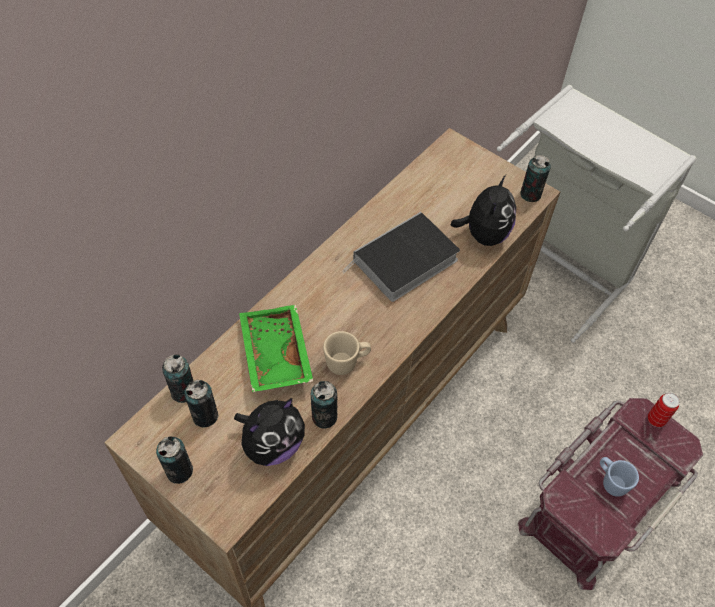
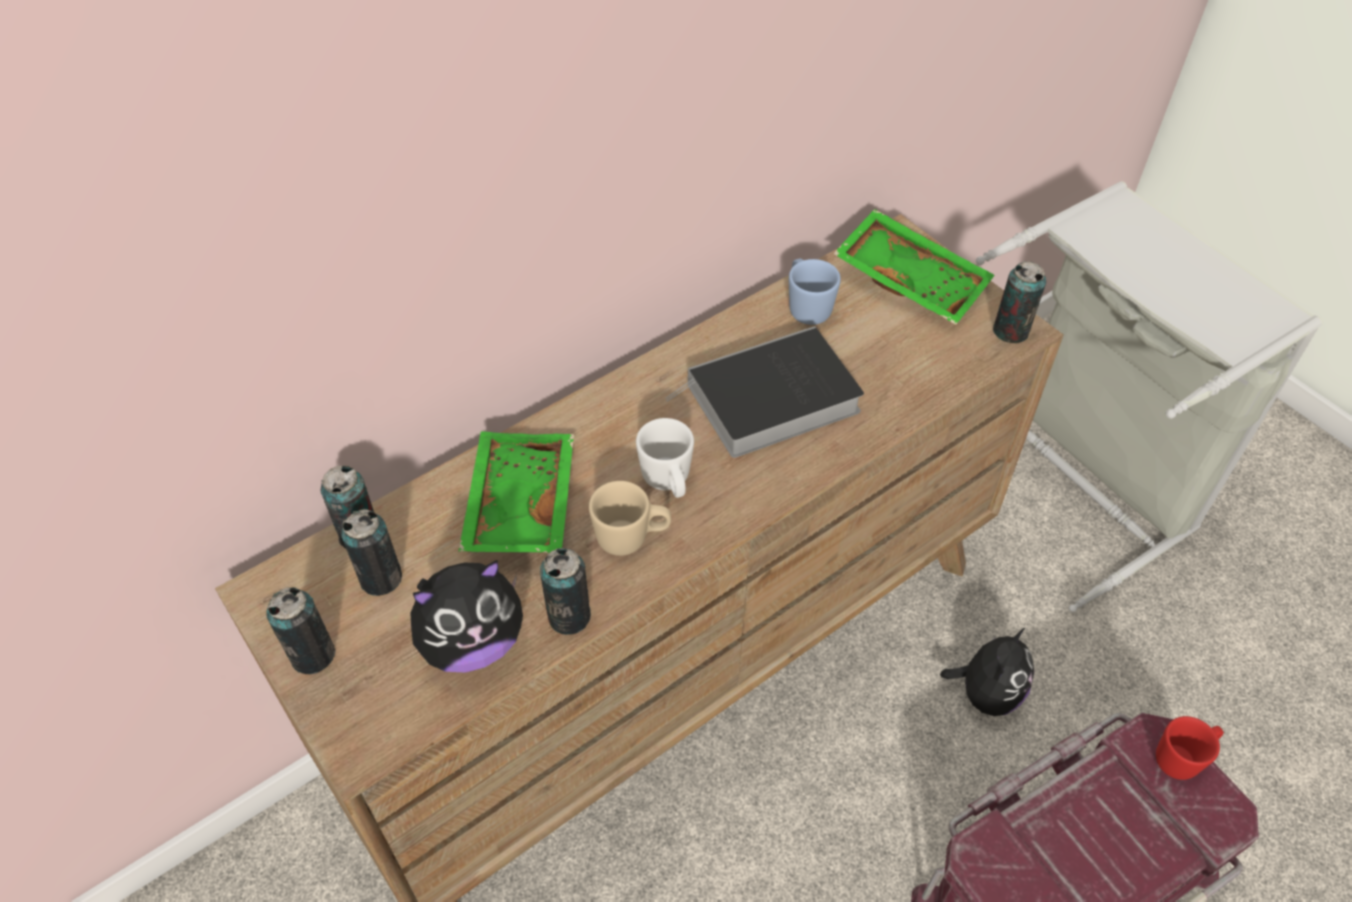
camera: 15 degrees right, 5 degrees down
(359, 324) = (668, 482): none -> white mug
(466, 170) = (912, 279): none -> green tray
(484, 234) = (915, 380): plush toy -> plush toy (986, 693)
(611, 481) = (1078, 847): blue mug -> blue mug (806, 307)
(656, 419) = (1182, 758): can -> red mug

